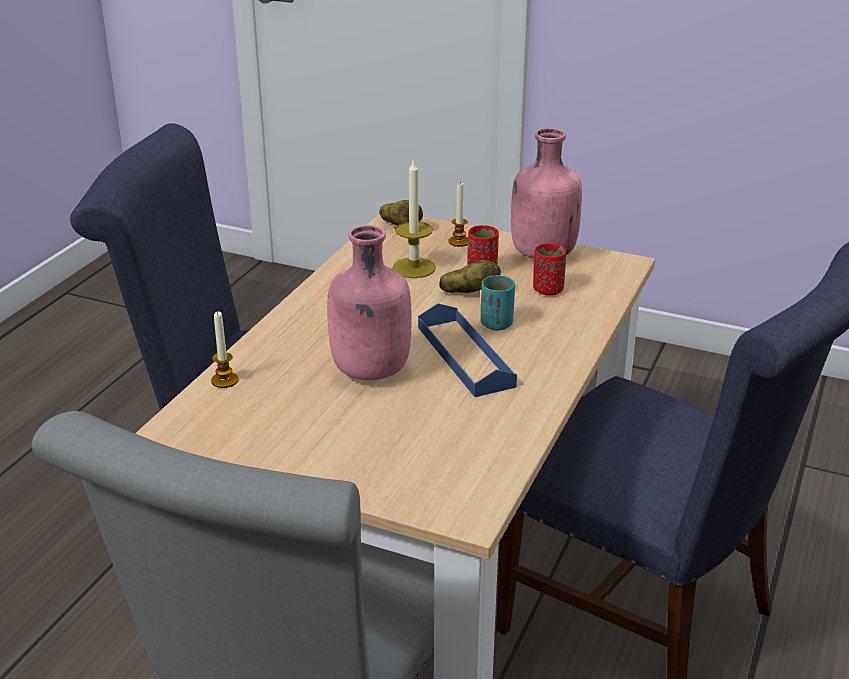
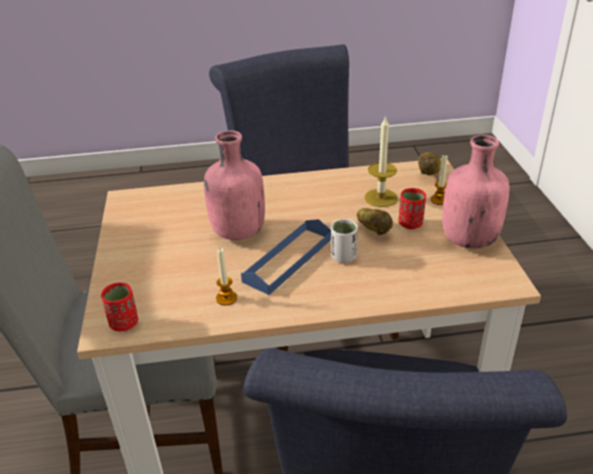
camera: 60 degrees right, 5 degrees up
(224, 380) = (186, 192): candle -> candle (226, 298)
(496, 324) = (343, 257): turquoise cup -> white cup
(548, 290) = (418, 261): red cup -> red cup (124, 323)

